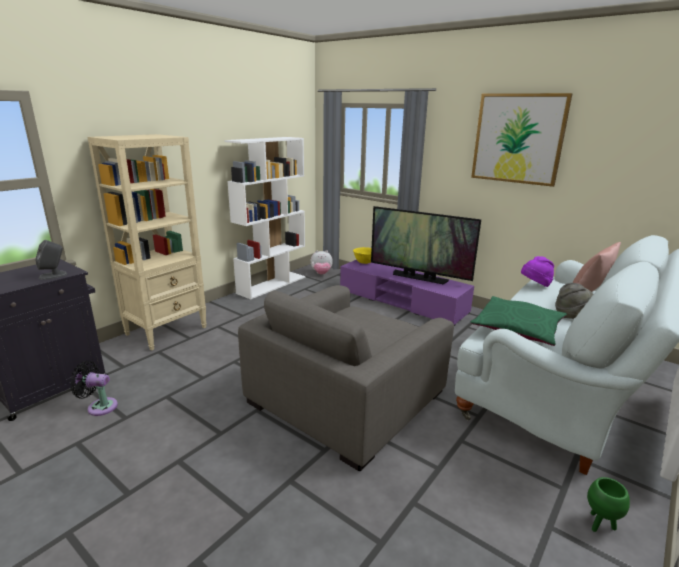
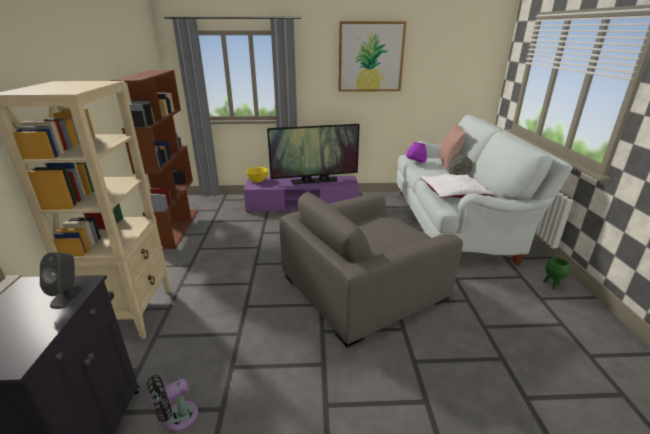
camera: 40 degrees left, 5 degrees up
(272, 285) = (176, 228): white bookcase -> brown bookcase
(321, 274) = (208, 203): plush toy -> none
(347, 395) = (364, 286): grey armchair -> grey armchair turned 60 degrees clockwise
(518, 329) = (453, 193): green pillow -> white pillow

